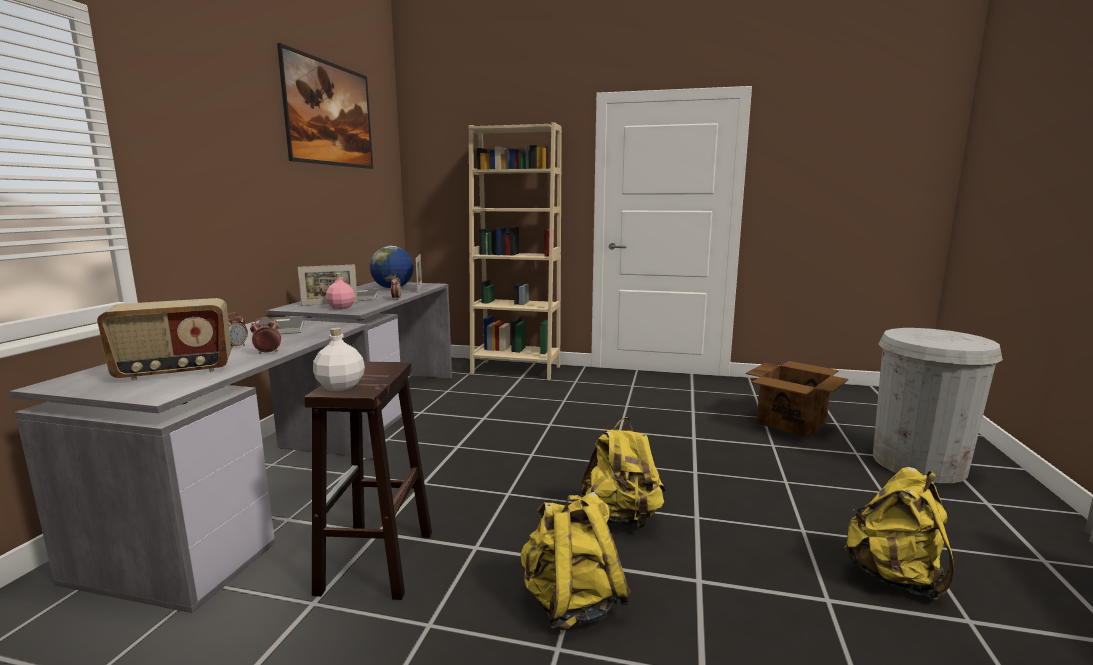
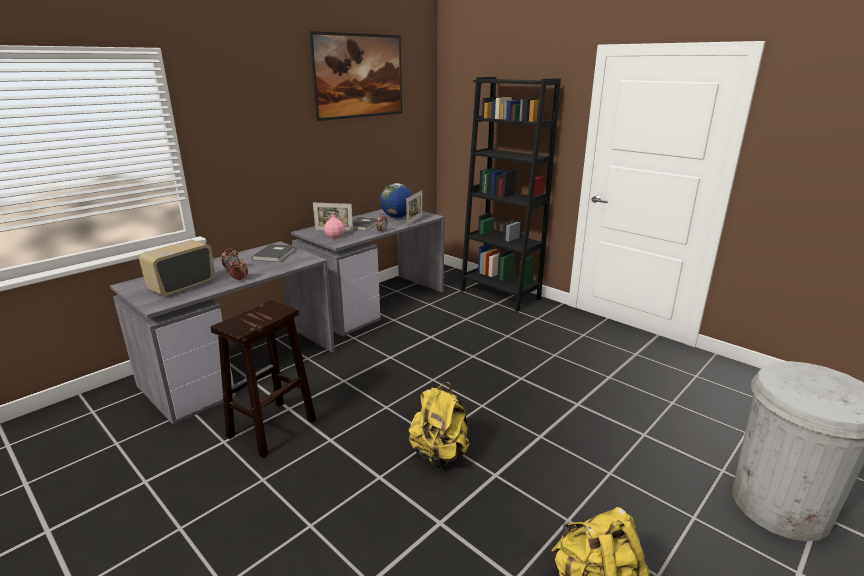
camera: 30 degrees right, 10 degrees up
(175, 371) = (182, 287): radio -> radio turned 120 degrees clockwise
(341, 386) = (235, 322): white bottle -> none
(516, 370) = (500, 294): beige bookcase -> black bookcase
(572, 604) = (345, 502): yellow backpack -> none
(792, 422) = (696, 417): cardboard box -> none

